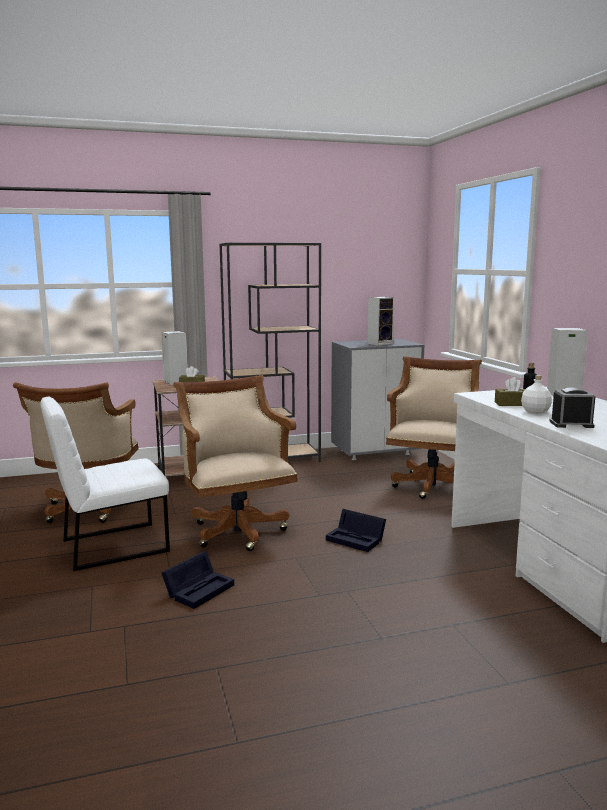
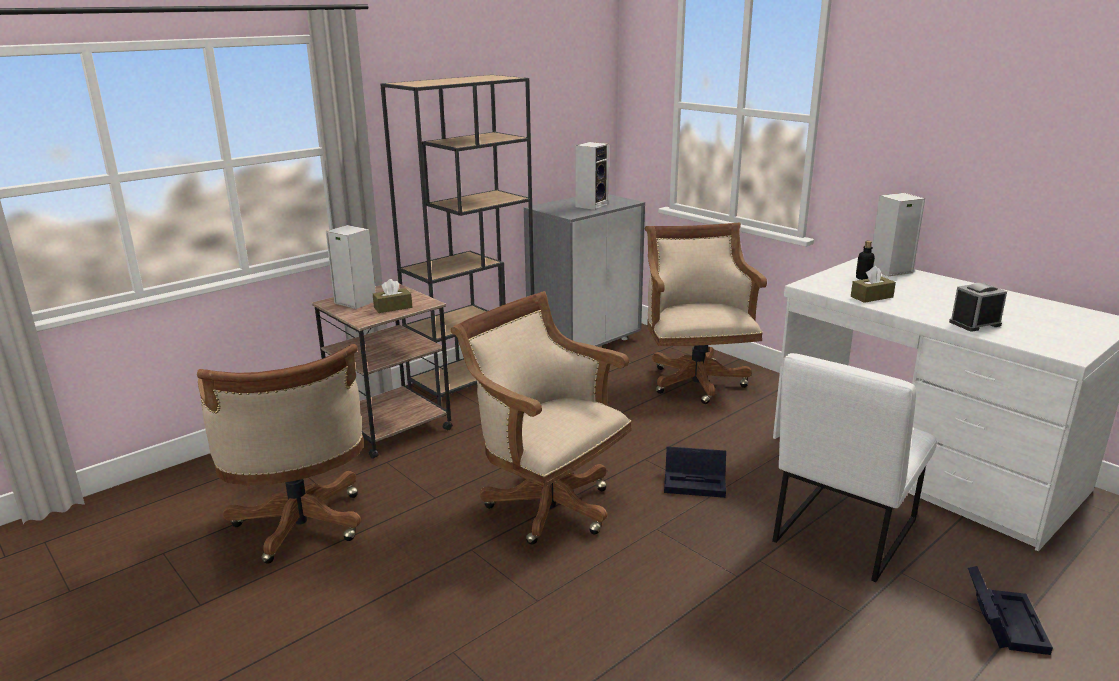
camera: 25 degrees left, 10 degrees up
(111, 546) = (407, 577): white chair -> white chair (842, 532)
(200, 589) = (597, 611): black storage box -> black storage box (1002, 621)
(535, 411) = (912, 307): white bottle -> none

